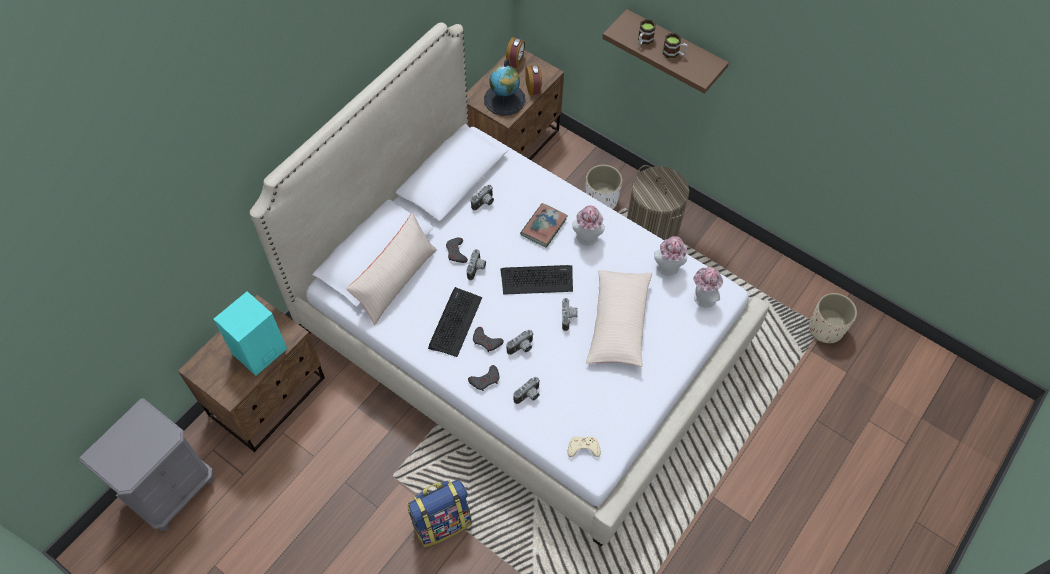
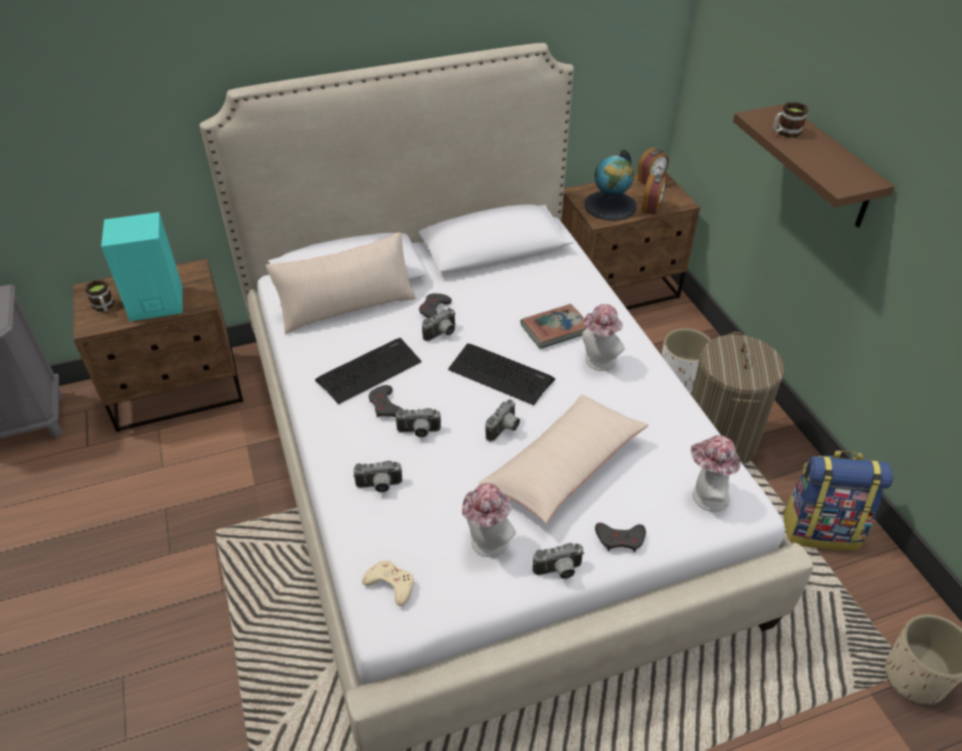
camera: 35 degrees right, 15 degrees down
(441, 521) = (218, 611): backpack -> backpack (820, 529)
(484, 203) = (506, 281): camera -> camera (559, 571)
(485, 380) = (346, 443): grey game controller -> grey game controller (620, 539)
(668, 269) = (681, 440): hat -> hat (487, 544)
(674, 53) = (818, 155): mug -> mug (104, 307)

